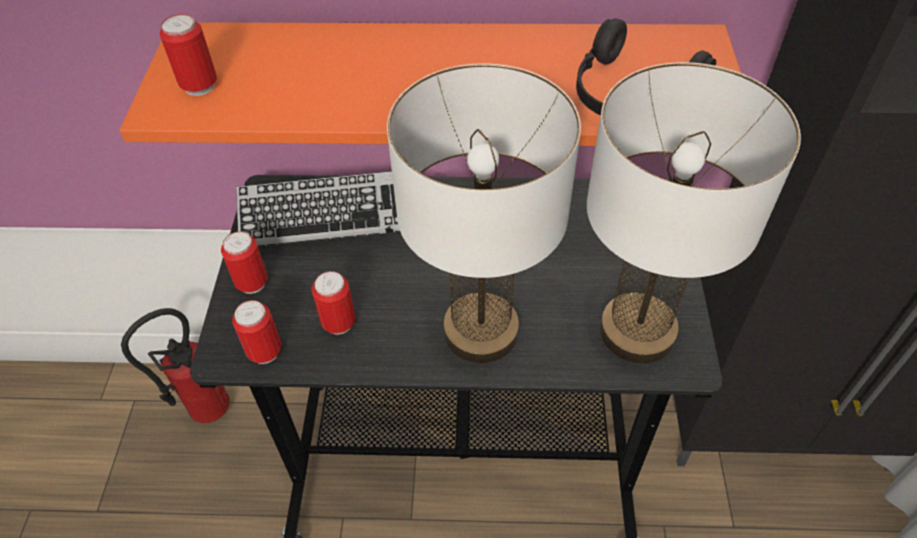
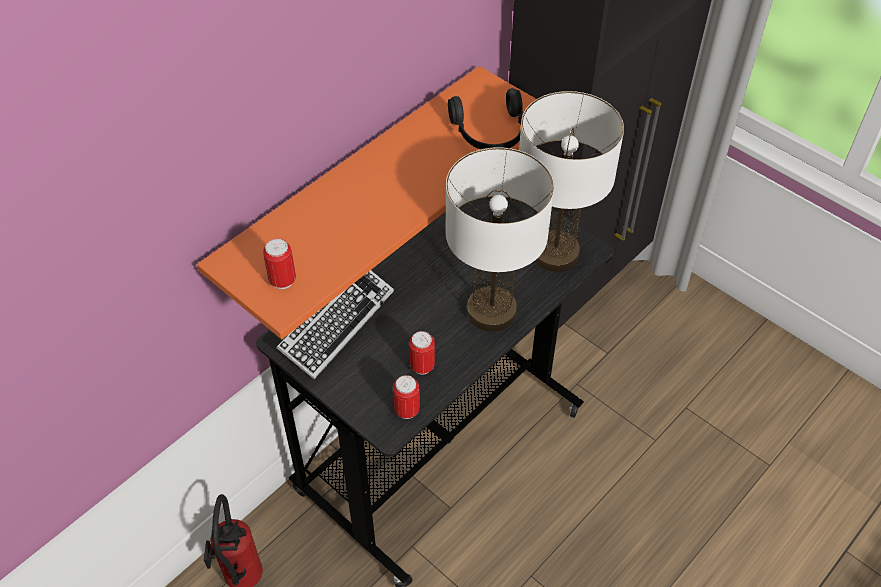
camera: 50 degrees left, 0 degrees up
(252, 283) = (349, 389): can -> none

